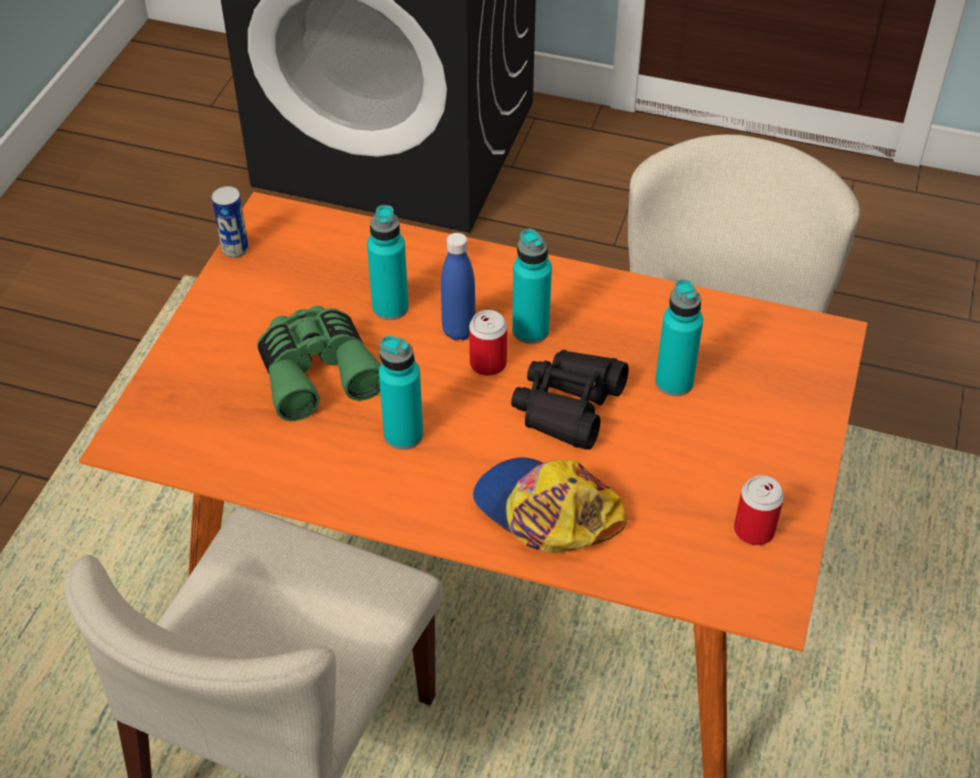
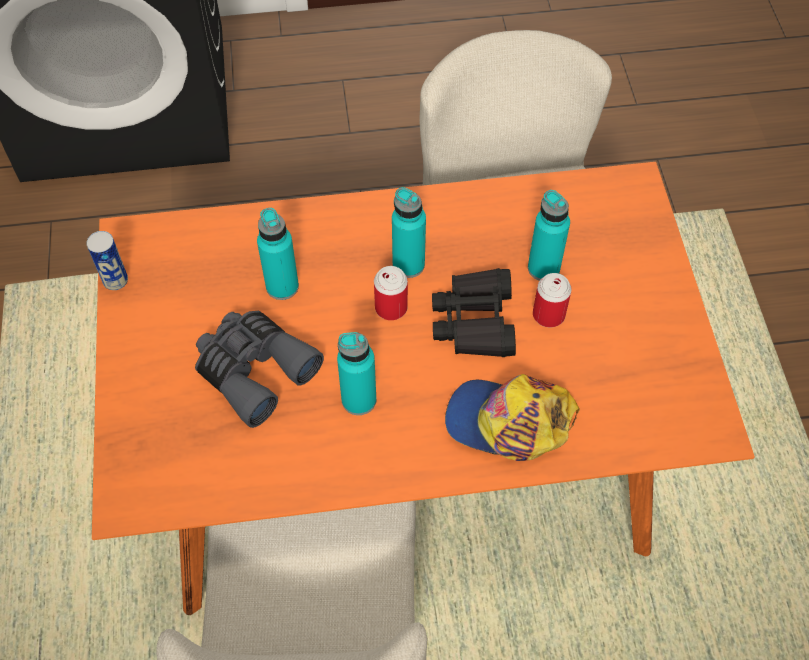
camera: 25 degrees left, 10 degrees up
(317, 371) = (254, 370): green binoculars -> grey binoculars
(458, 331) = (351, 287): blue bottle -> none
(754, 530) = (669, 372): can -> can (548, 315)

